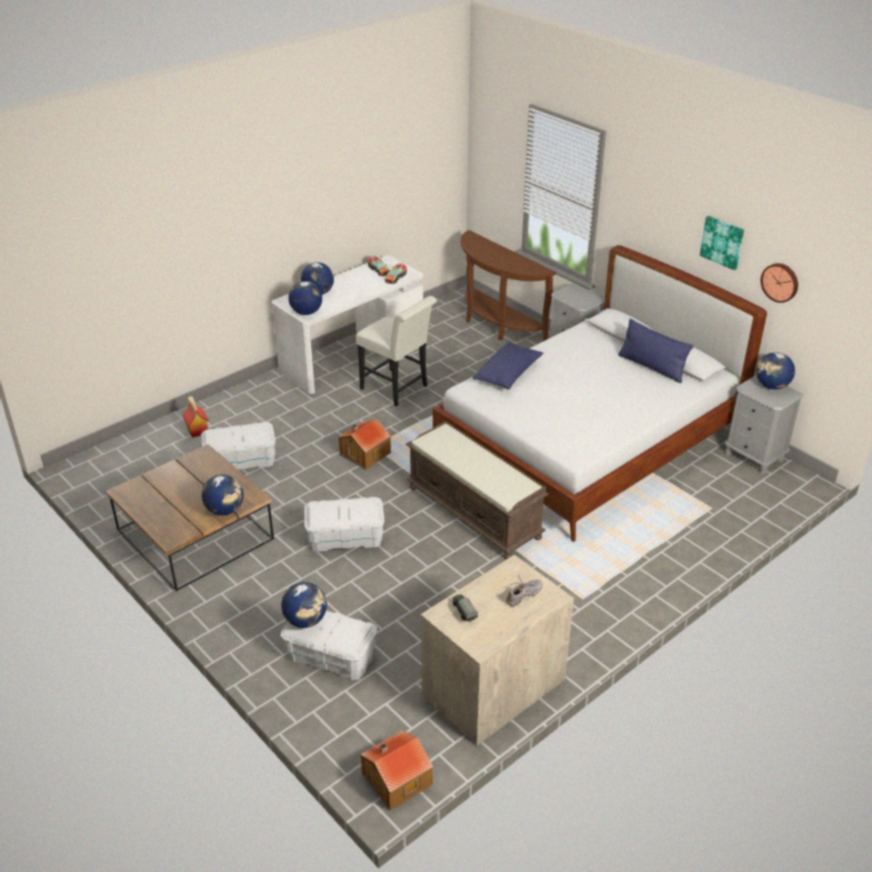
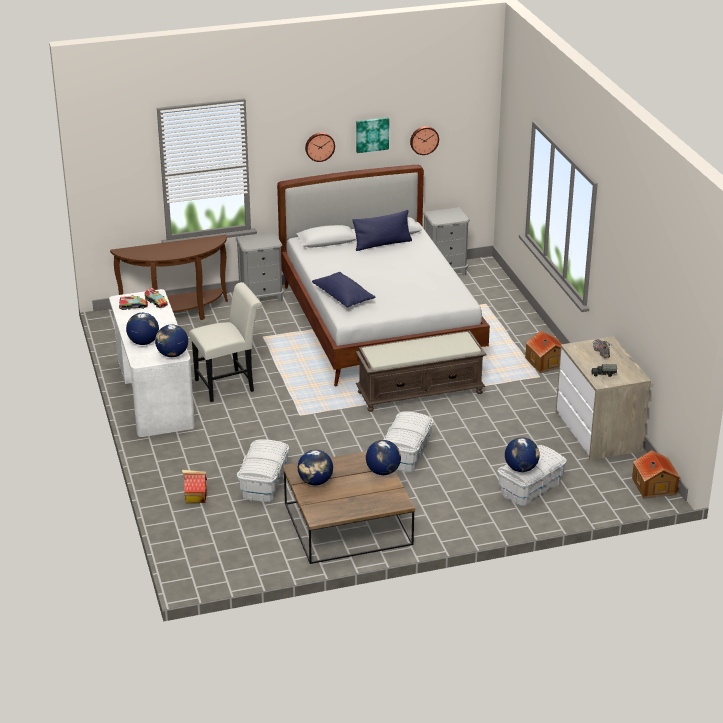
camera: 65 degrees left, 5 degrees down
(364, 454) = (307, 421): toy house -> toy house (545, 363)
(666, 226) = (319, 146): none -> wall clock
(771, 386) = (443, 213): globe -> globe (315, 482)

